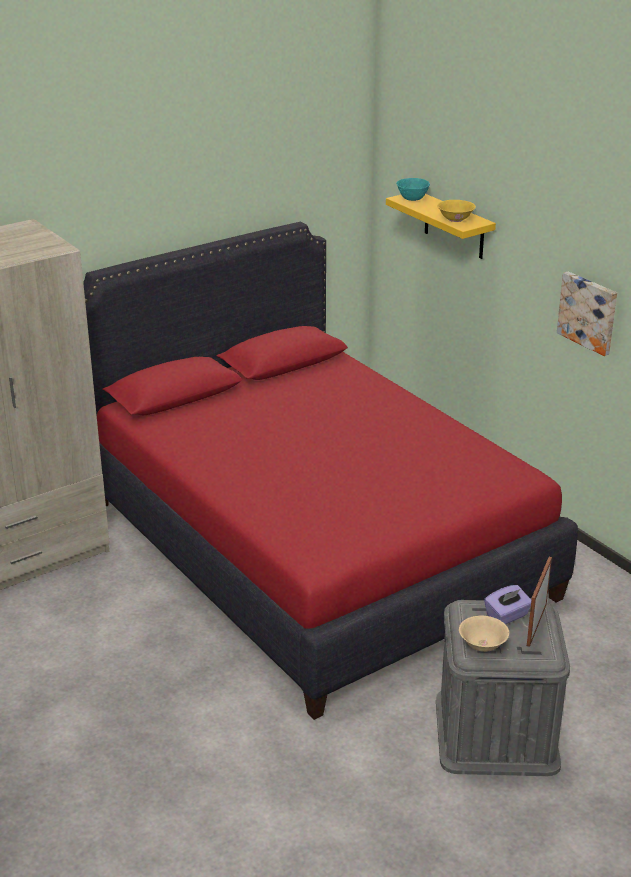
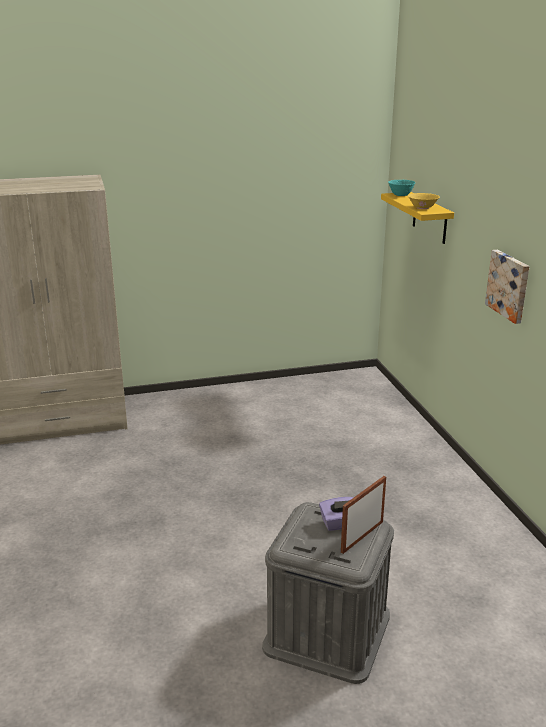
camera: 20 degrees right, 5 degrees down
(313, 548) = (271, 454): red bed -> none
(482, 645) = (301, 543): beige bowl -> none

